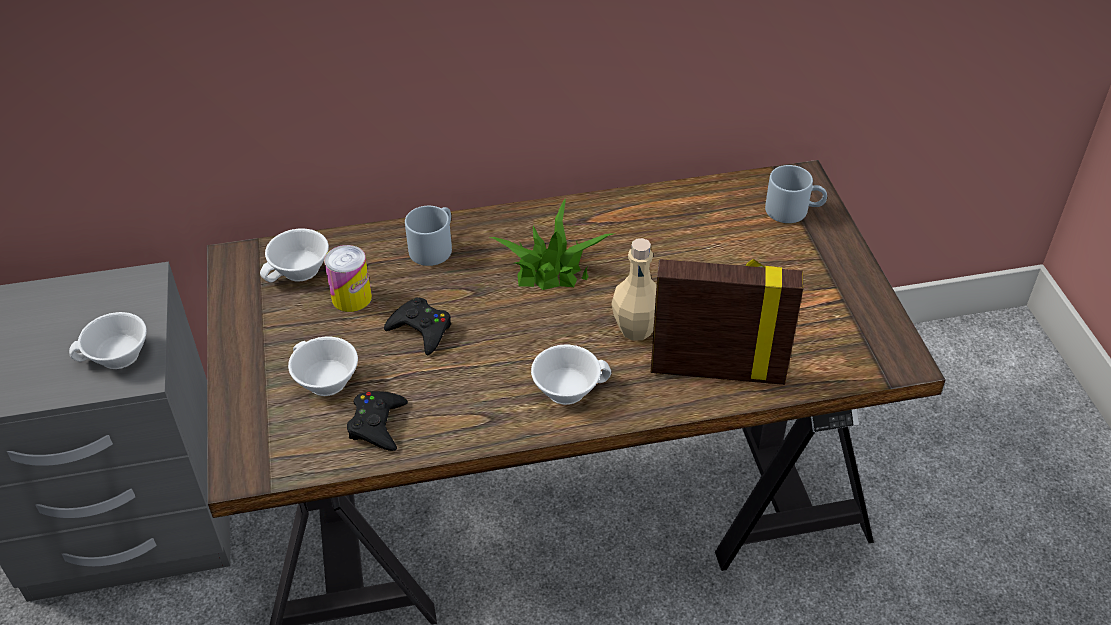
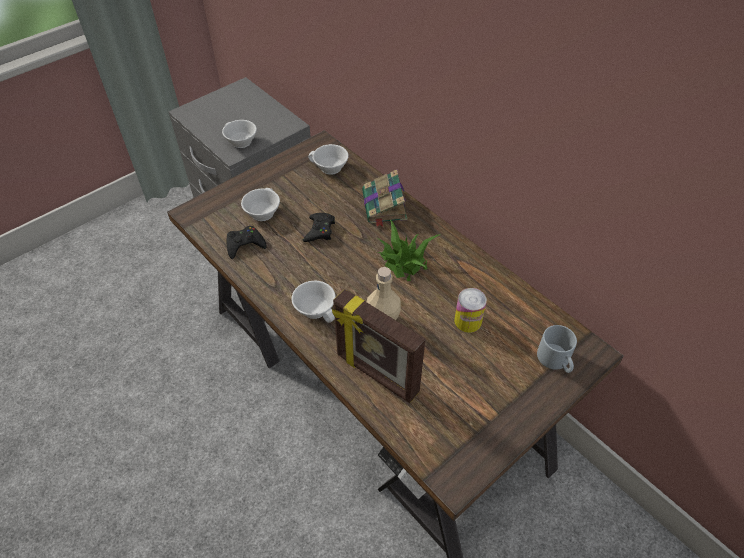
camera: 60 degrees right, 5 degrees up
(351, 297) = (324, 194): can -> can (467, 321)
(434, 246) = (384, 206): grey mug -> book
(717, 369) = (376, 374): picture frame -> picture frame turned 150 degrees clockwise

